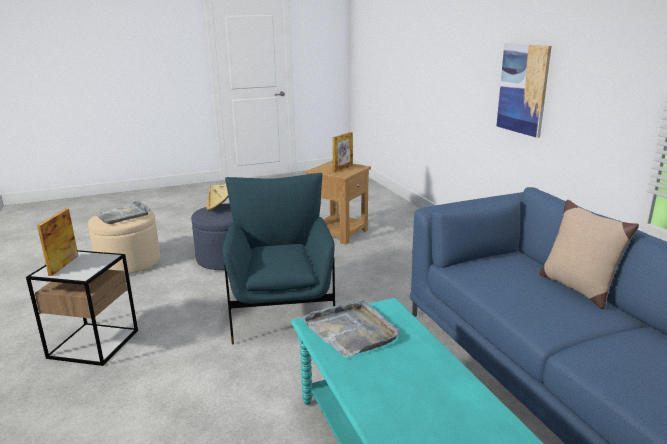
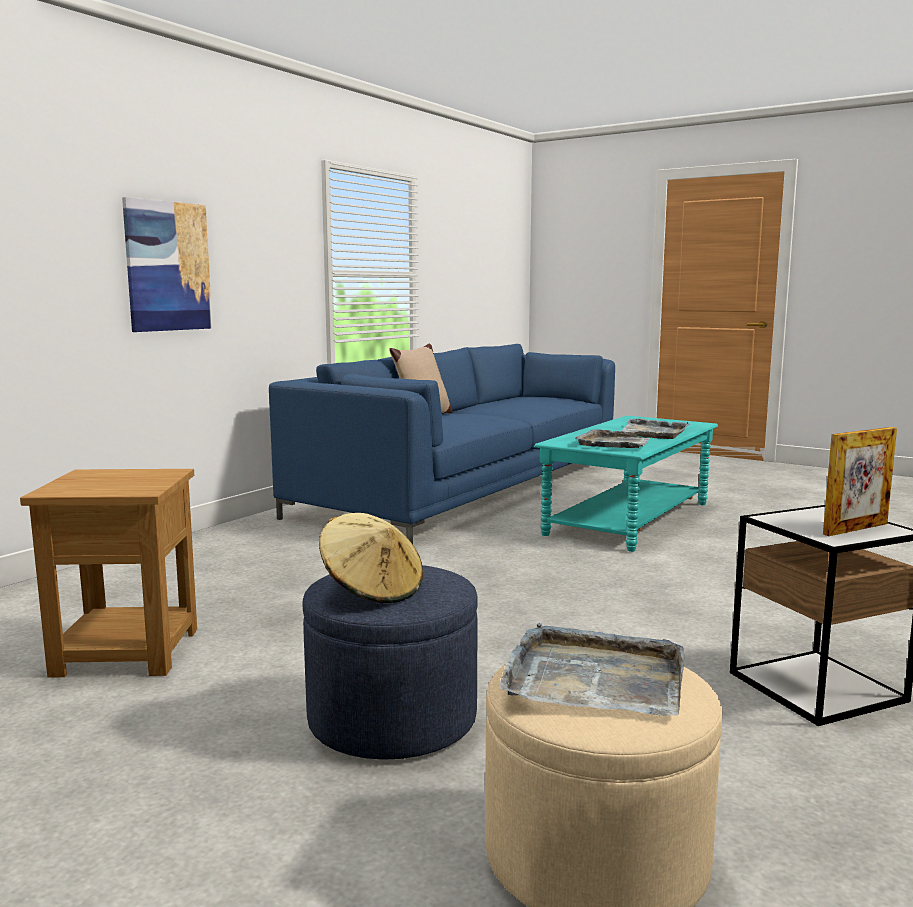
camera: 125 degrees left, 10 degrees down
(282, 310) = (505, 605): blue armchair -> none
(343, 168) = (112, 478): picture frame -> none
(383, 387) = (653, 432): none -> grey tray

